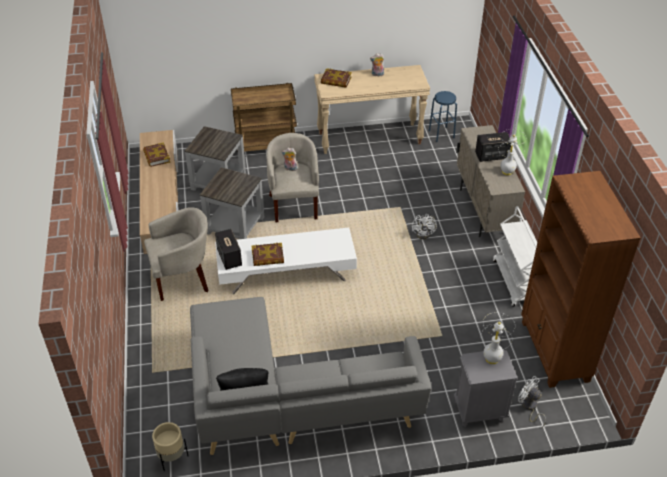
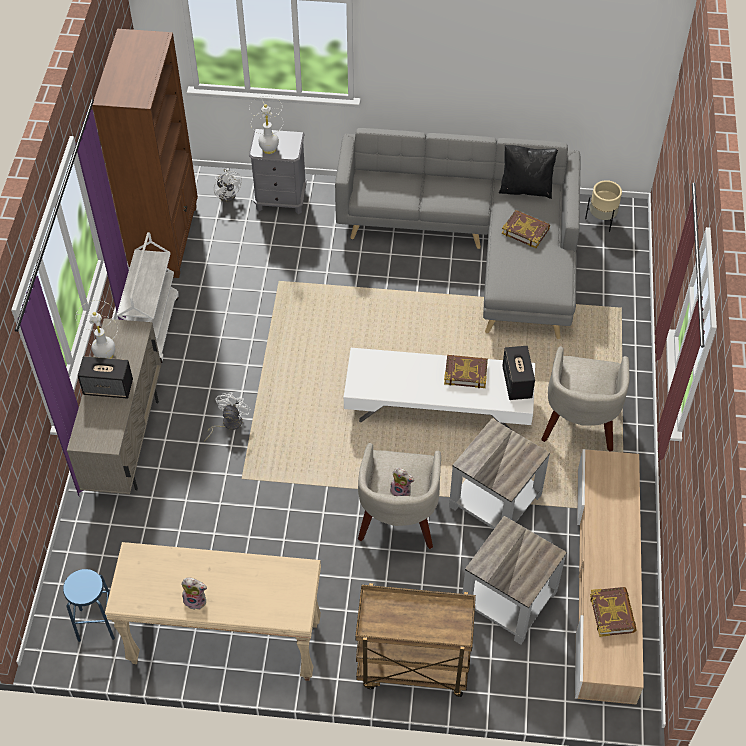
camera: 165 degrees left, 10 degrees up
(183, 279) = (579, 424): beige armchair -> beige armchair turned 75 degrees counterclockwise
(336, 80) = (277, 601): book -> book (525, 231)

